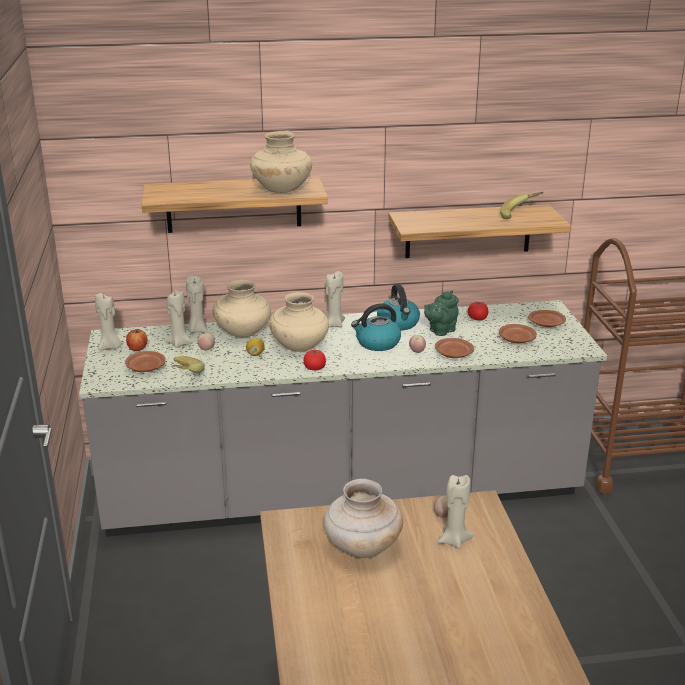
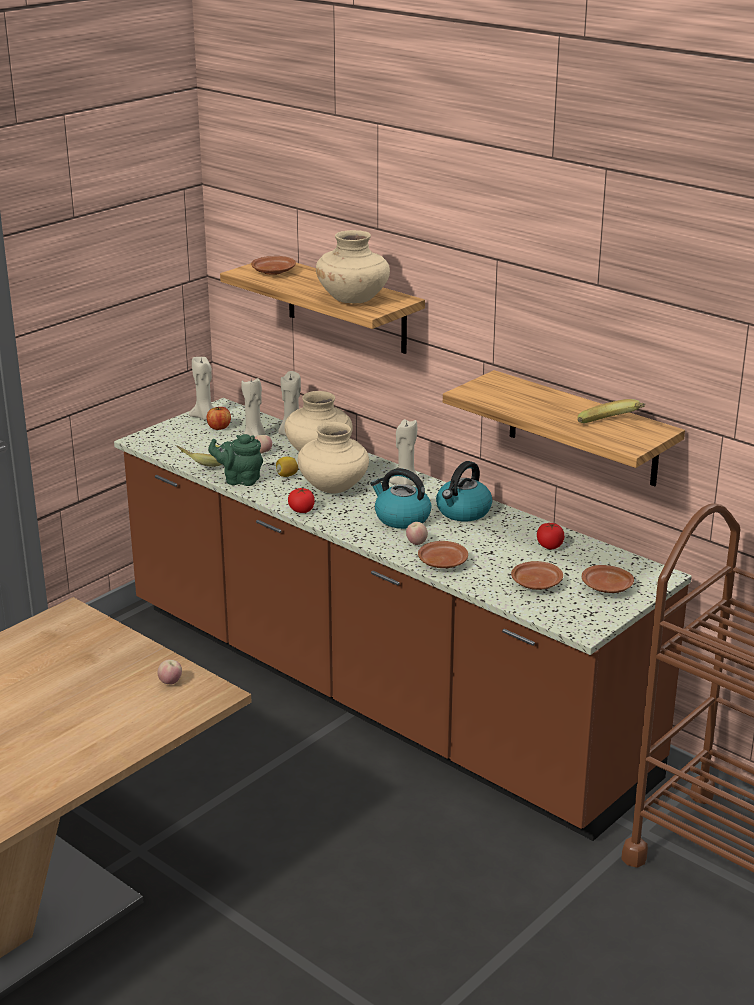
camera: 50 degrees right, 0 degrees up
(145, 367) = (191, 445): brown plate -> brown plate (273, 272)
(342, 493) = (377, 692): grey counter -> brown counter
(362, 547) = (73, 662): beige vase -> none
(440, 331) = (484, 537): green teapot -> green teapot (239, 480)
(454, 540) = (136, 702): beige candle -> none

